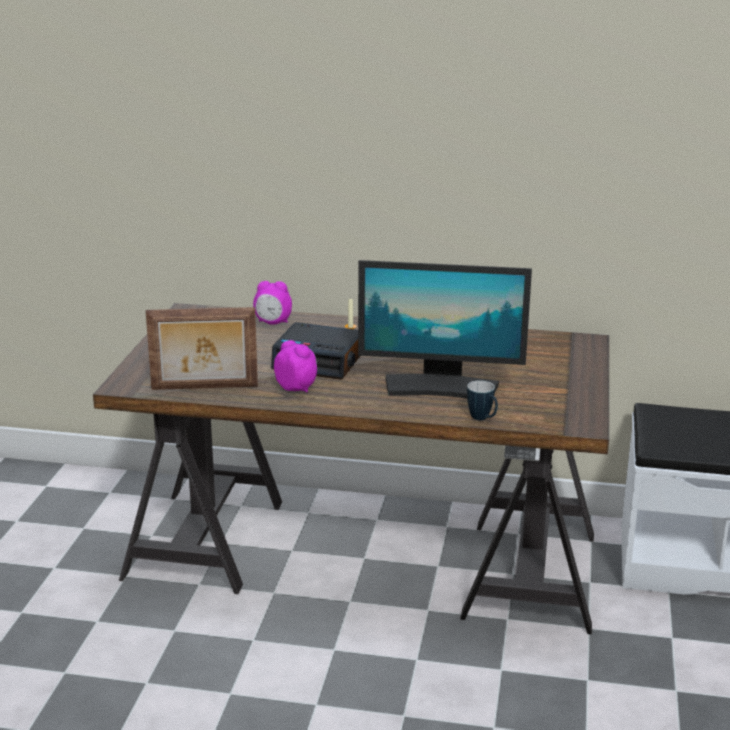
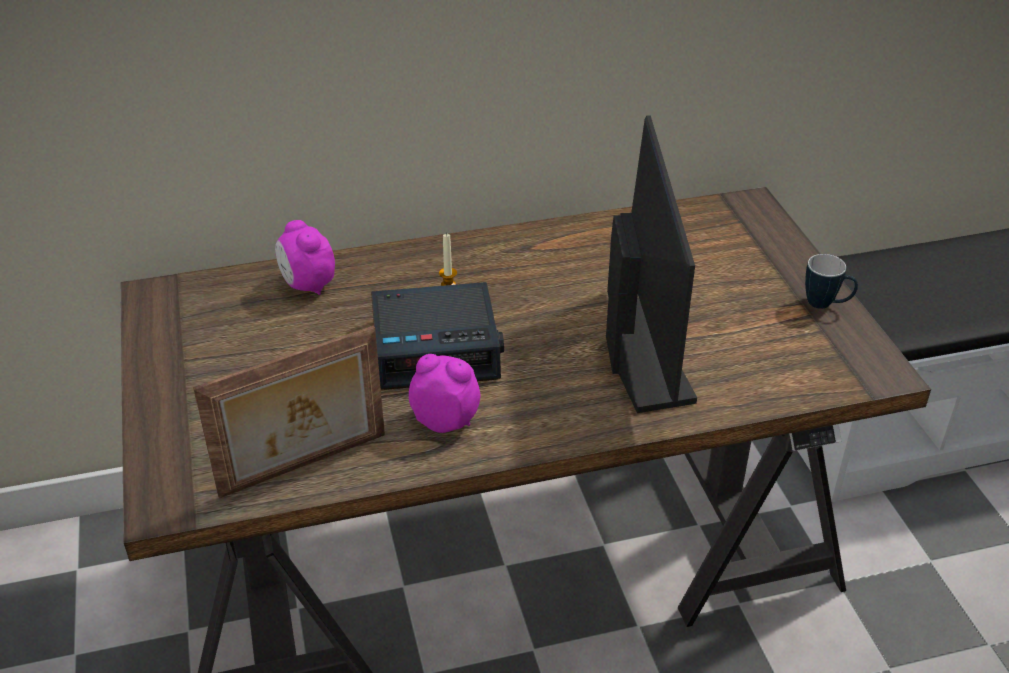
camera: 25 degrees left, 15 degrees up
(273, 323) = (307, 285): alarm clock -> alarm clock turned 75 degrees clockwise
(441, 387) = (644, 353): monitor -> monitor turned 75 degrees counterclockwise
(483, 419) = (750, 402): mug -> mug (826, 304)

